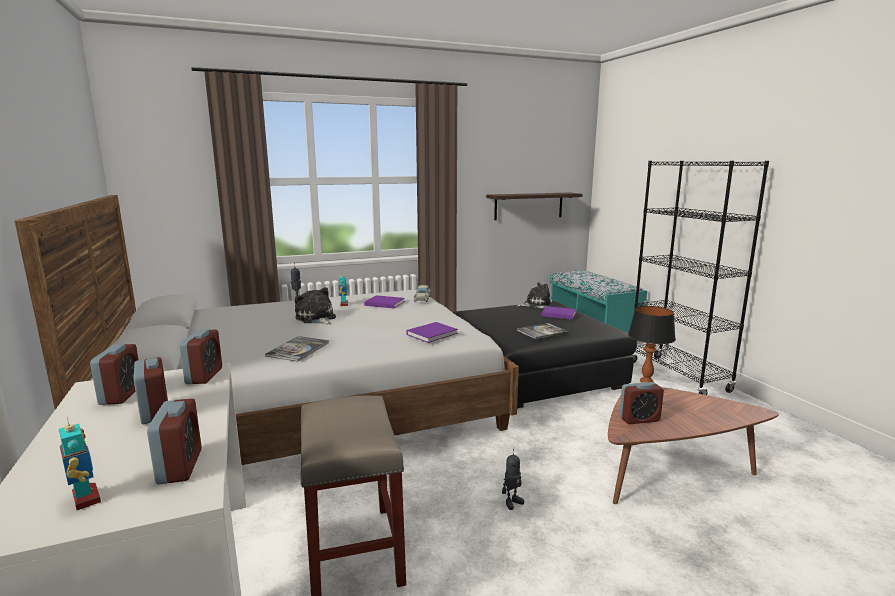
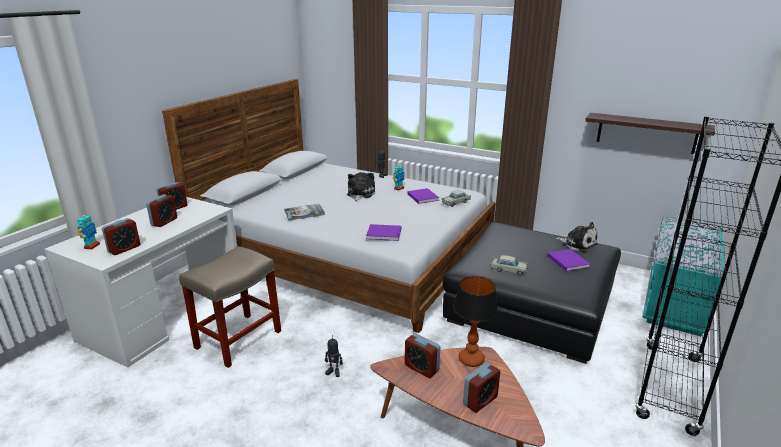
camera: 50 degrees right, 10 degrees up
(204, 376) = (210, 211): alarm clock -> alarm clock (480, 401)
(542, 332) = (508, 270): book -> beige toy car

